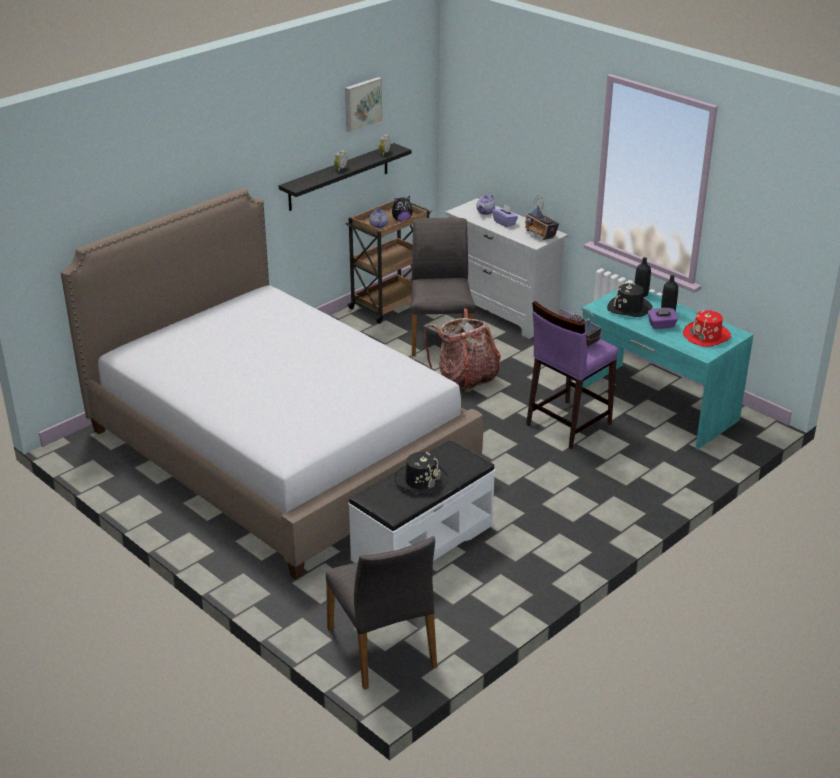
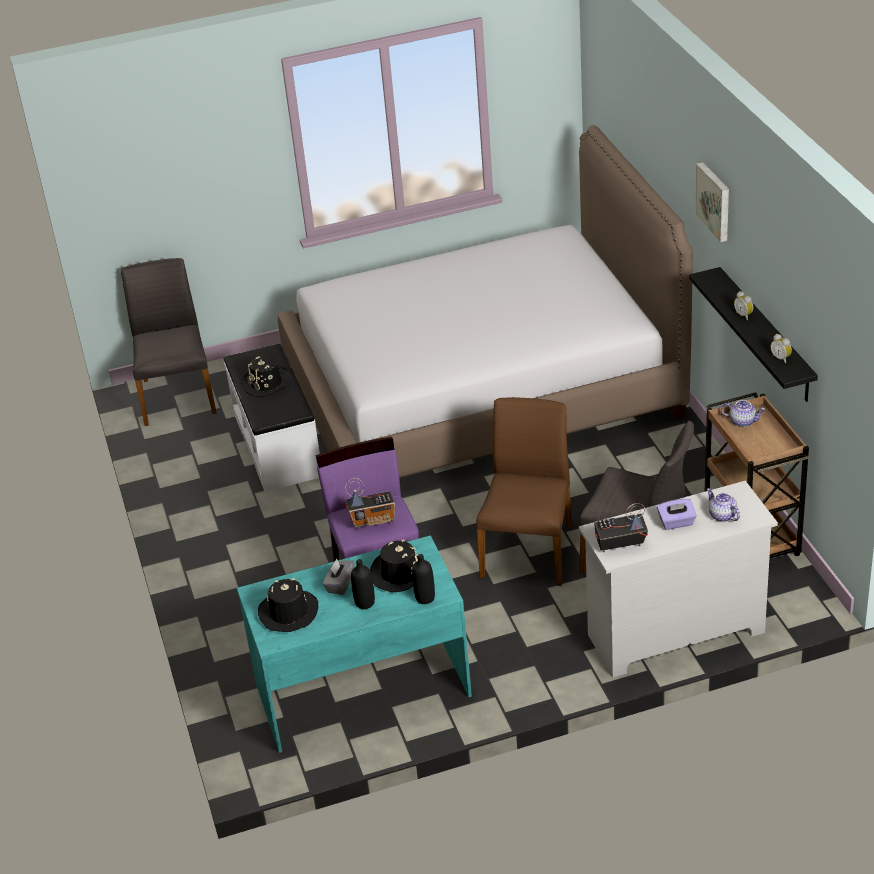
camera: 120 degrees right, 5 degrees up
(362, 103) = (792, 279): picture -> picture (715, 201)
(383, 647) = (177, 396): grey chair -> grey chair turned 75 degrees clockwise
(402, 220) = (748, 444): plush toy -> none
(465, 378) = (529, 550): backpack -> brown chair
(661, 325) = (339, 584): purple tissue box -> grey tissue box
(707, 336) = (288, 613): red hat -> black hat

